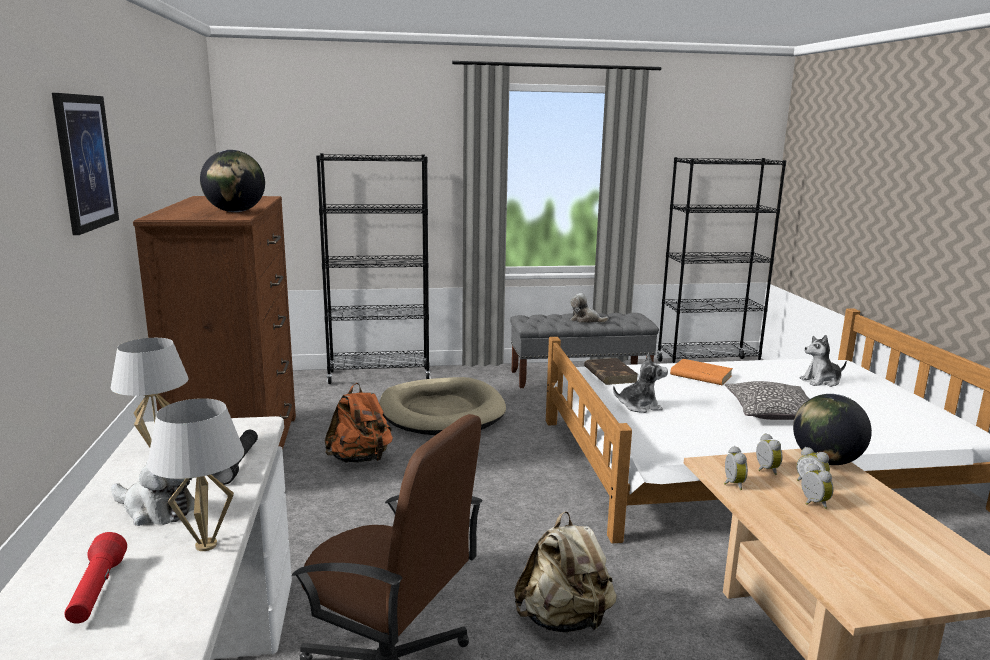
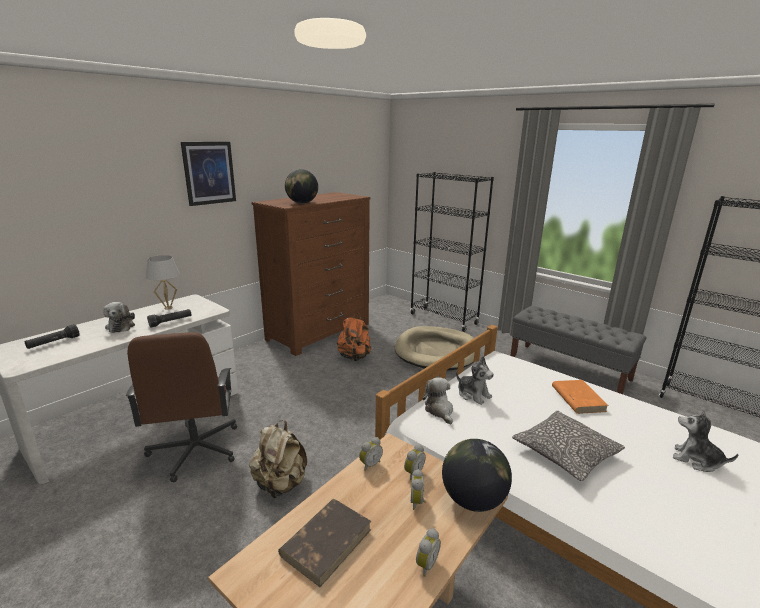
camera: 50 degrees right, 5 degrees up
(96, 592) = (54, 343): red flashlight -> black flashlight
(207, 545) = (96, 344): white table lamp -> none
(586, 320) = (577, 325): plush toy -> plush toy (439, 410)
(610, 374) = (507, 367): brown book -> brown book (327, 541)
(812, 503) = (382, 511): alarm clock -> alarm clock (425, 564)

